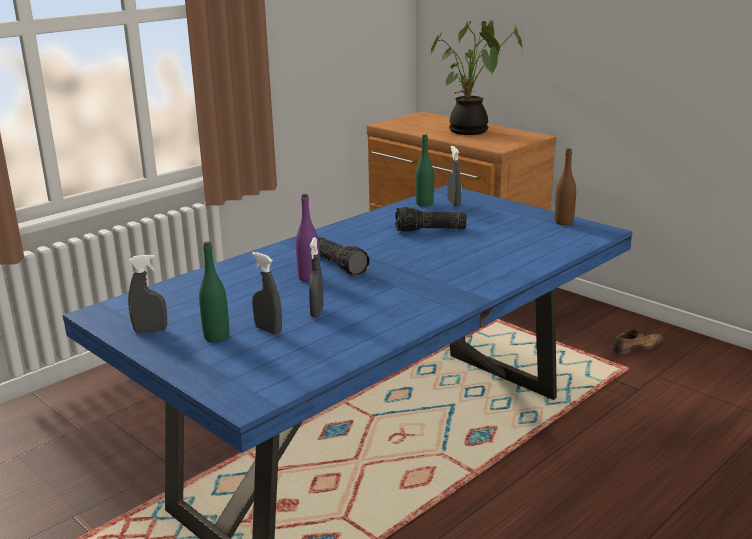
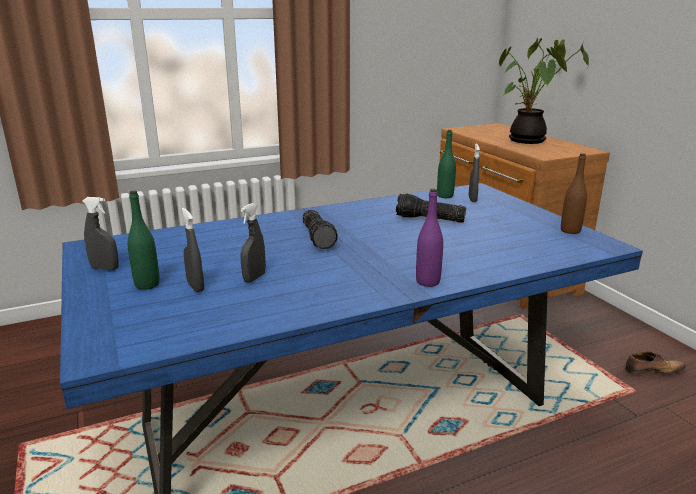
camera: 20 degrees right, 0 degrees up
(309, 278) = (281, 245): purple bottle -> purple bottle (427, 282)

